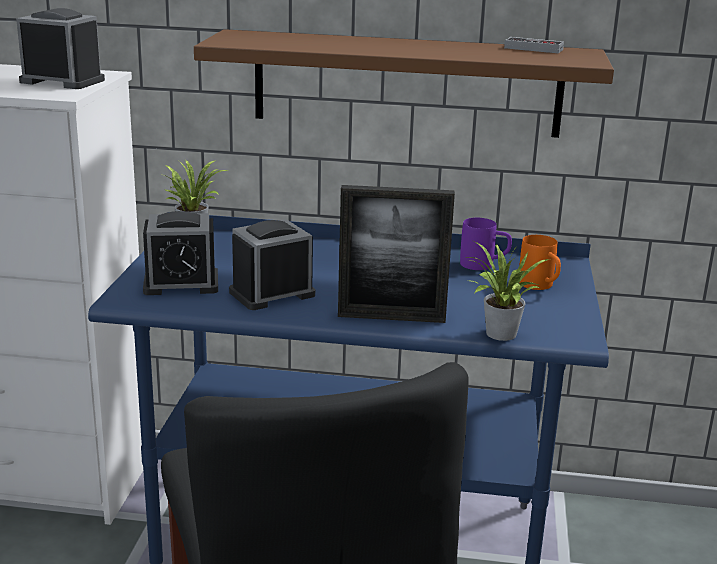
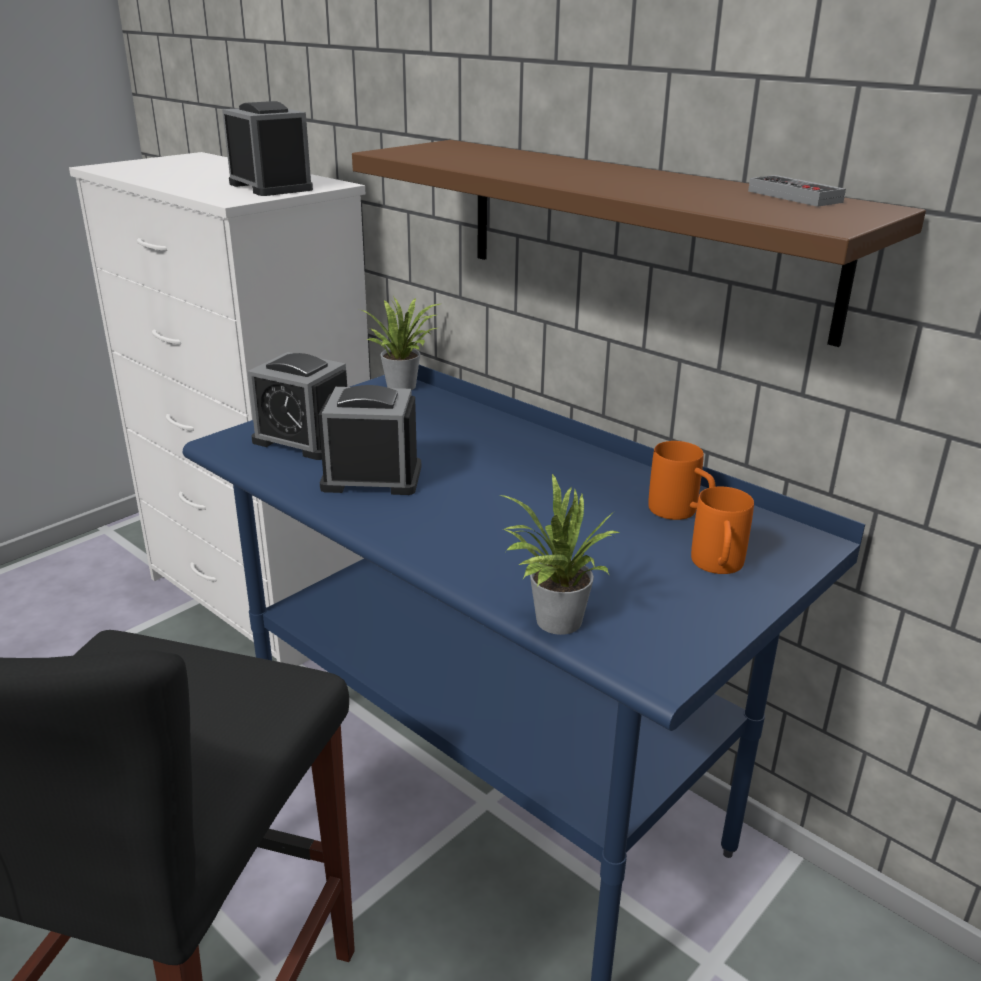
camera: 35 degrees right, 5 degrees up
(391, 317) = (455, 549): picture frame -> none
(484, 265) = (681, 513): purple mug -> orange mug

